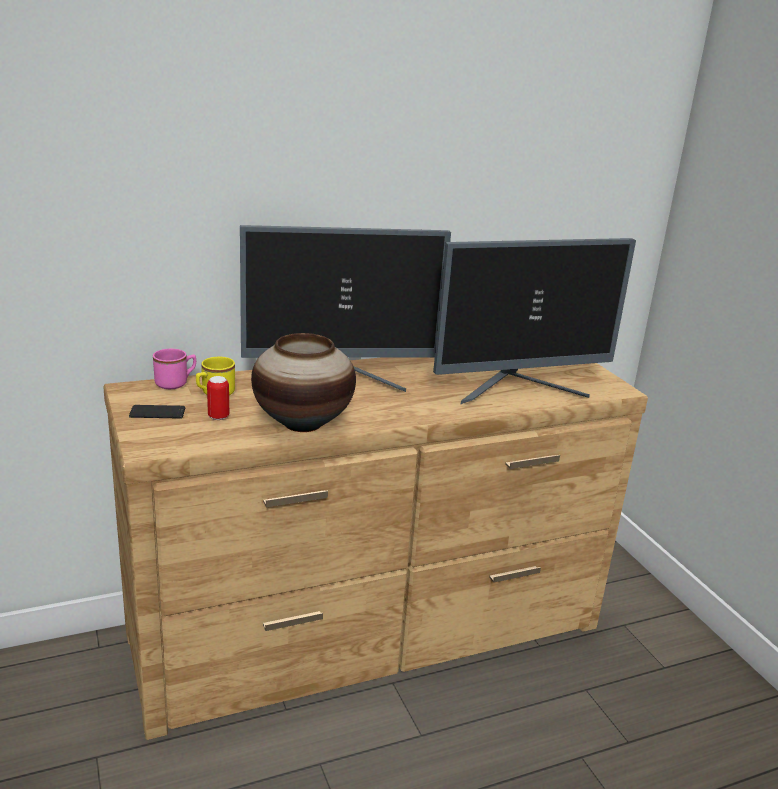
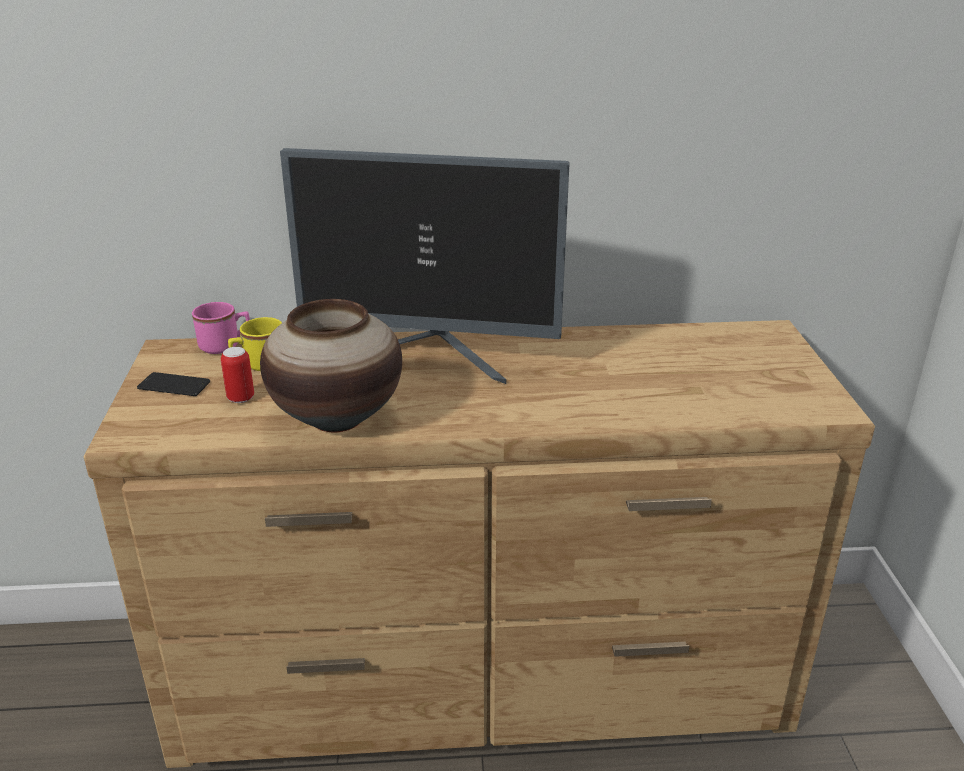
camera: 20 degrees right, 5 degrees up
(519, 389) = (673, 393): monitor -> none

